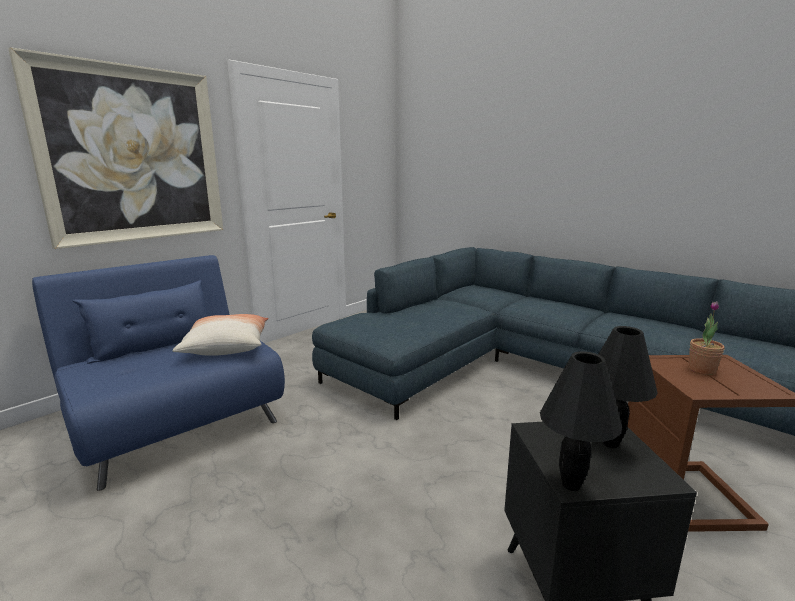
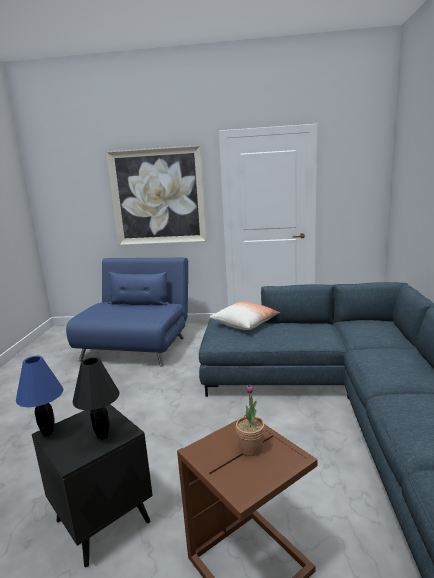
camera: 55 degrees right, 0 degrees up
(226, 346) = (151, 313): pillow -> pillow (245, 323)
(570, 485) = (48, 432): black table lamp -> blue table lamp

